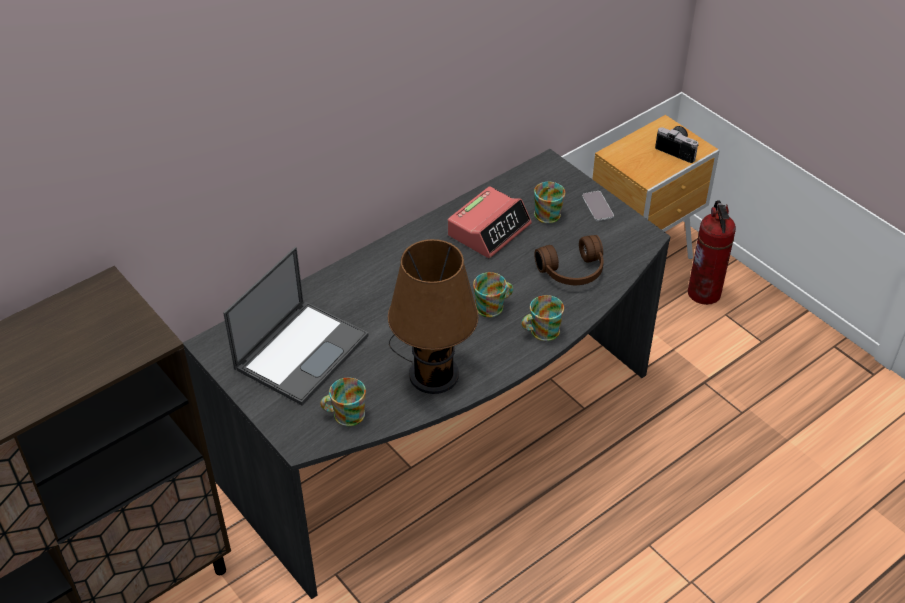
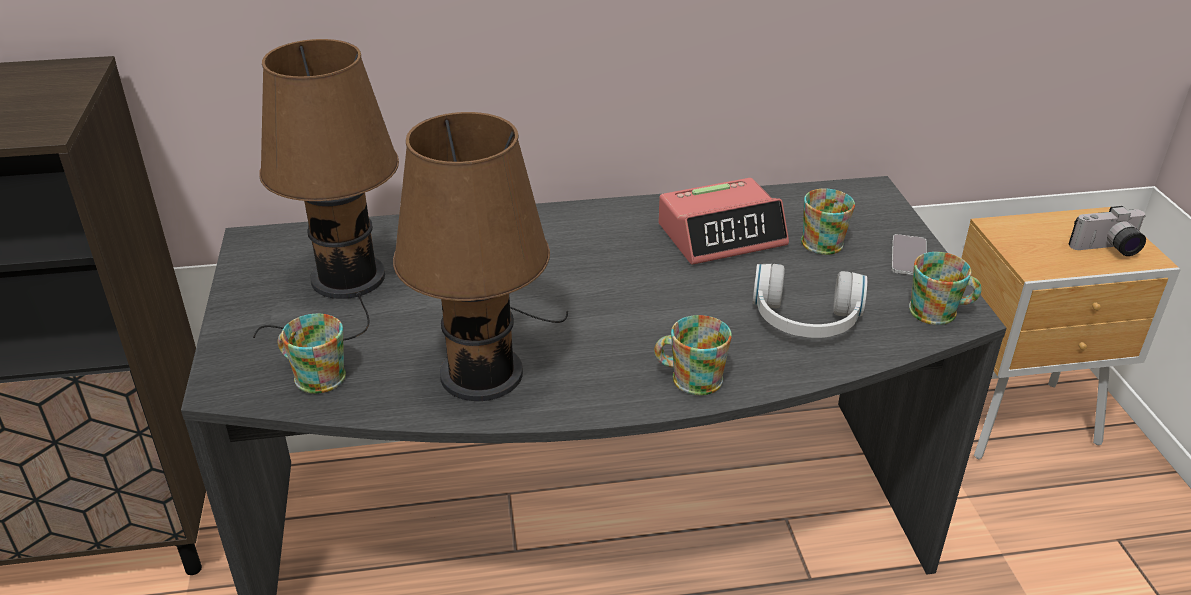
camera: 30 degrees right, 10 degrees down
(302, 351) = (345, 283): laptop -> brown table lamp
(493, 306) = (646, 322): mug -> mug (939, 312)
(573, 272) = (805, 321): brown headphones -> white headphones
(678, 149) = (1108, 249): camera -> camera turned 105 degrees clockwise
(704, 293) = (1097, 498): fire extinguisher -> none

